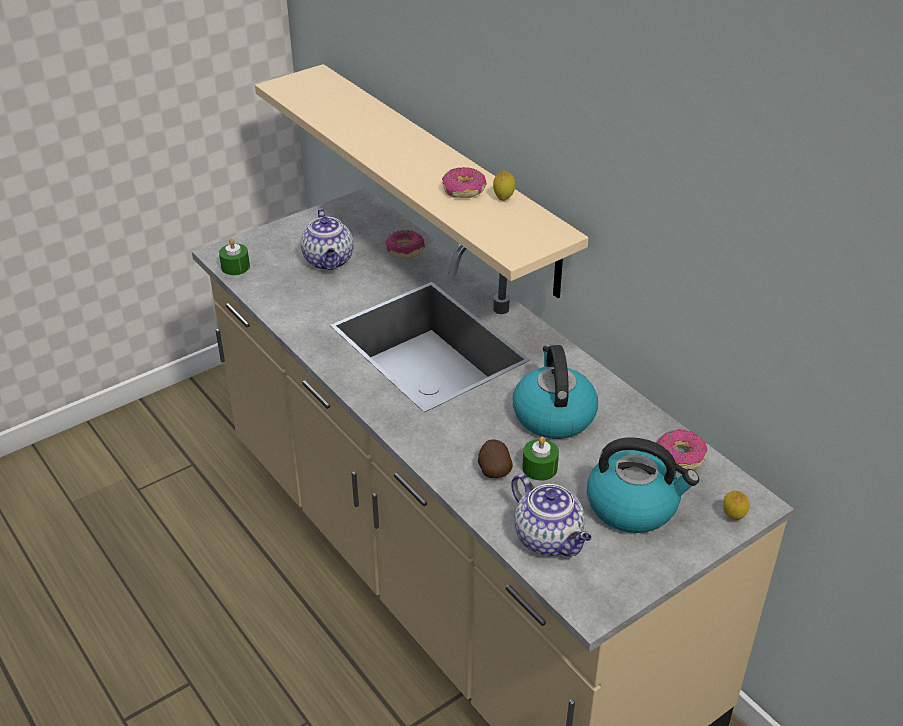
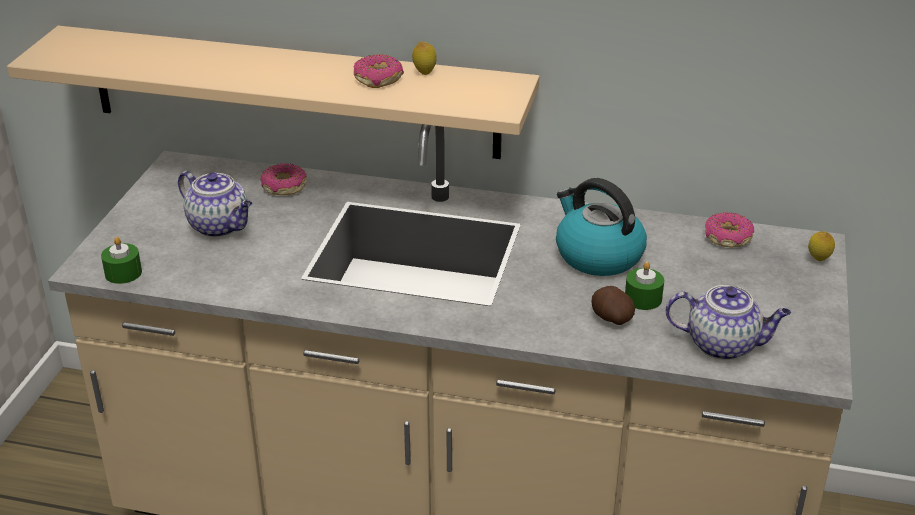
camera: 40 degrees left, 5 degrees down
(633, 506) = (746, 288): kettle -> none

